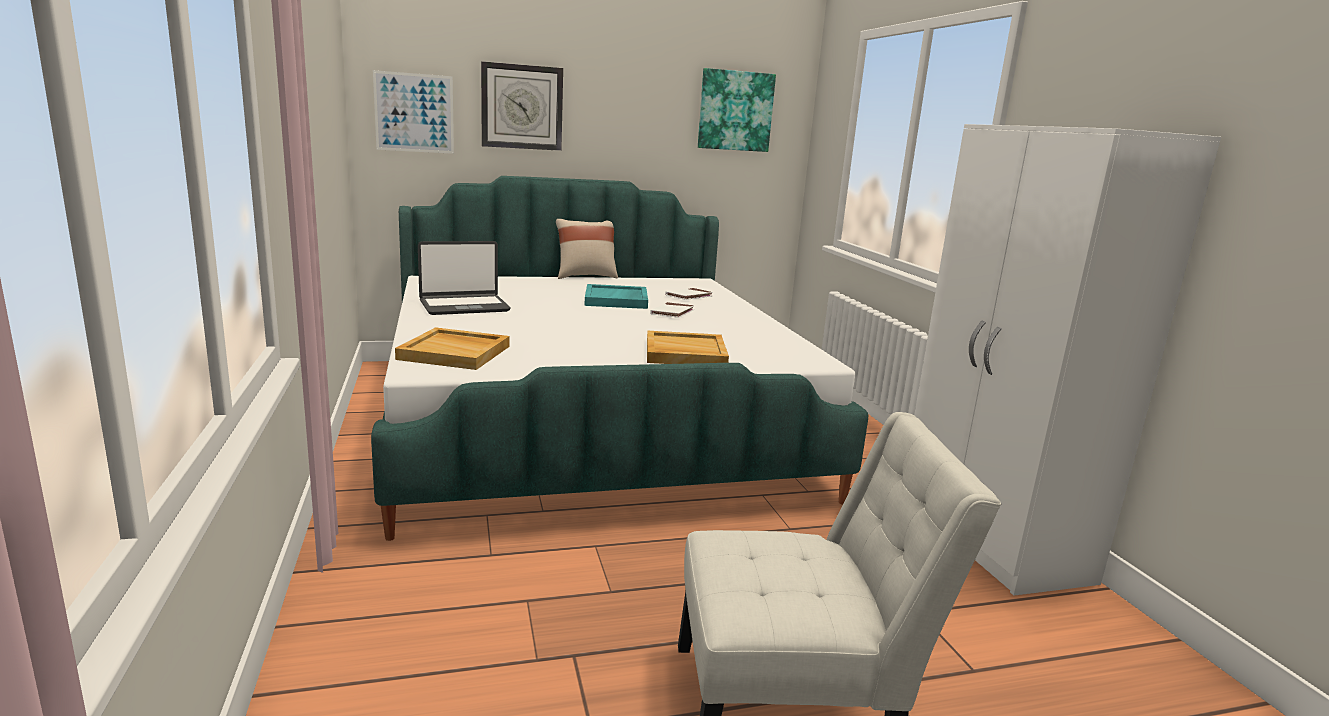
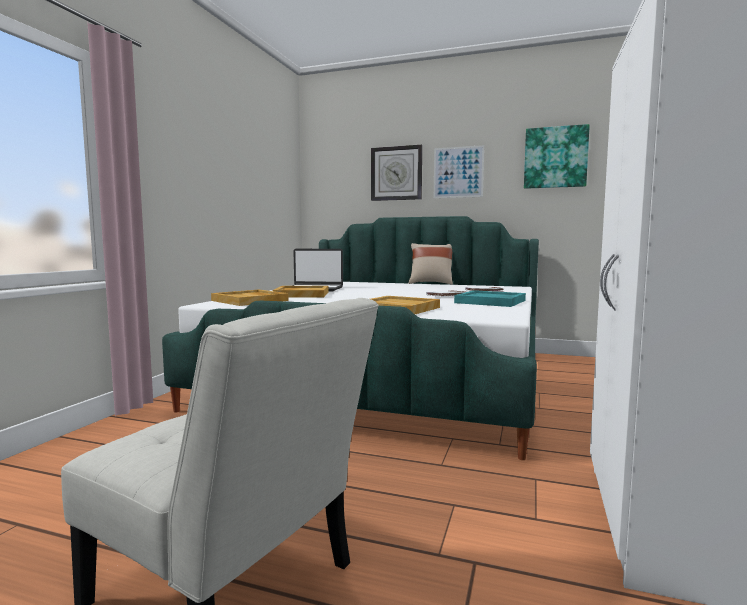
camera: 35 degrees right, 10 degrees down
(414, 113) = (334, 184): picture -> picture (458, 172)
(484, 325) = (301, 294): none -> beige tray
(616, 300) = (422, 291): turquoise tray -> turquoise tray (490, 302)

